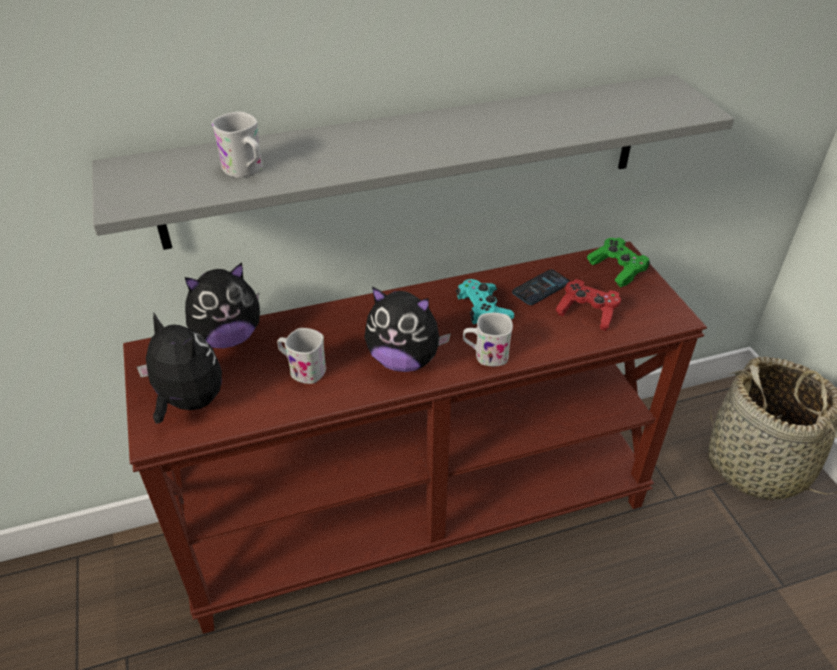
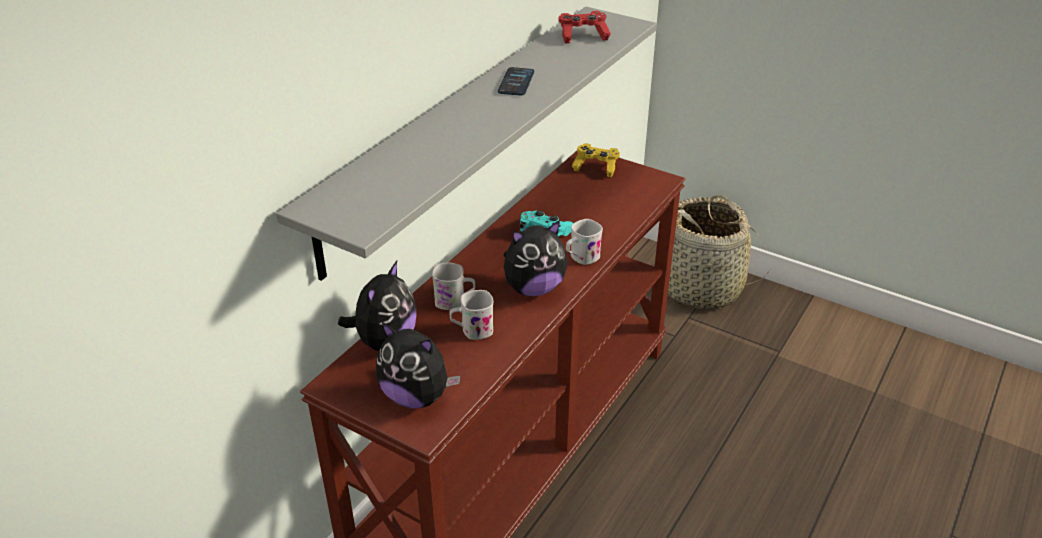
camera: 40 degrees left, 5 degrees down
(188, 402) = (417, 396): plush toy -> plush toy turned 150 degrees counterclockwise
(246, 170) = (413, 169): white mug -> white mug (455, 302)
(540, 288) = (563, 201): phone -> phone (516, 82)
(587, 312) = (610, 202): red game controller -> red game controller (583, 36)
(617, 269) = (596, 167): green game controller -> yellow game controller

